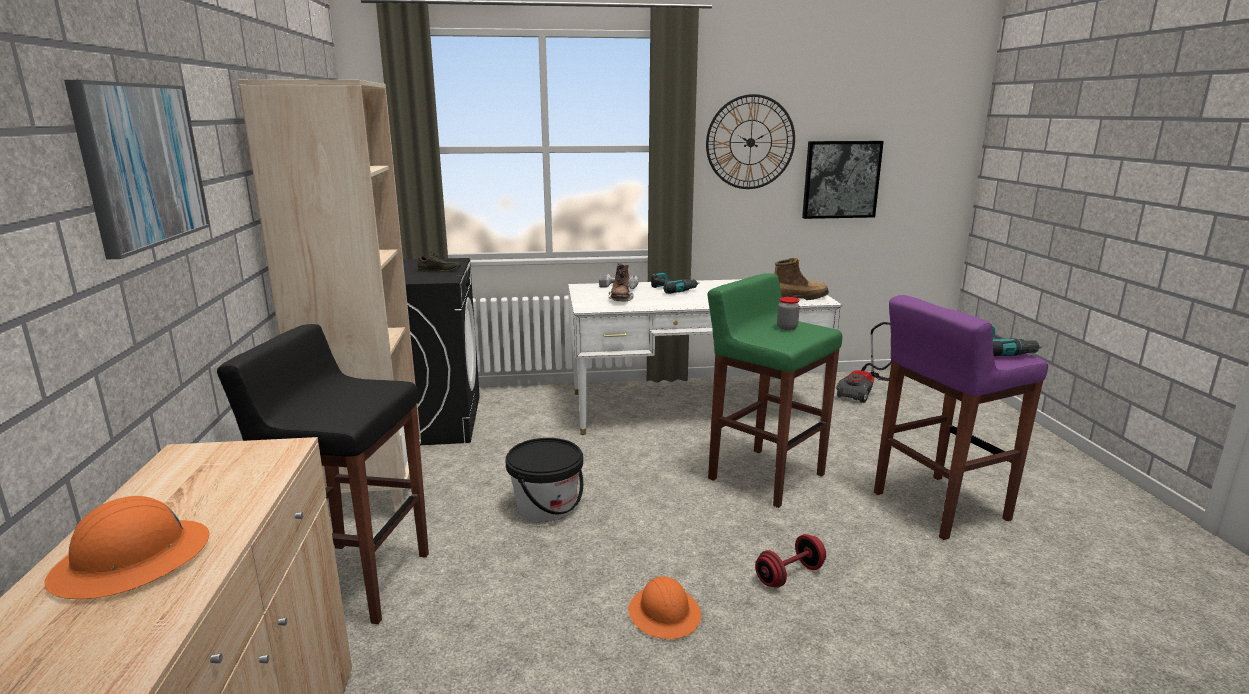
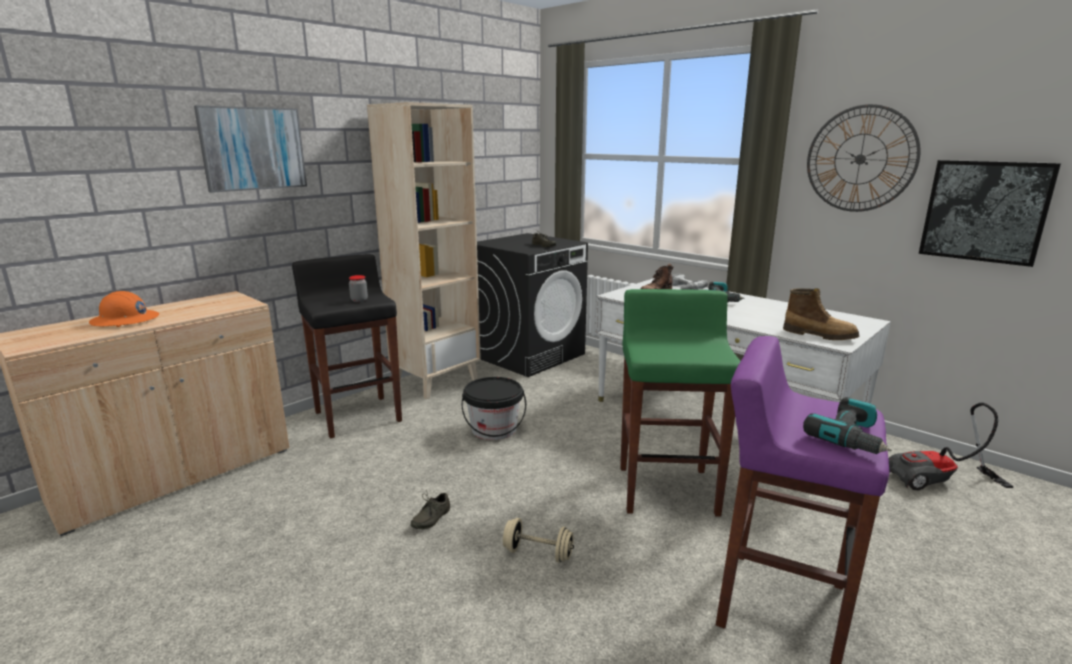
camera: 50 degrees right, 0 degrees up
(664, 614) = (429, 518): orange hard hat -> grey shoe
(787, 327) = (692, 346): jar -> jar (359, 300)
(789, 575) = (538, 553): red dumbbell -> beige dumbbell

